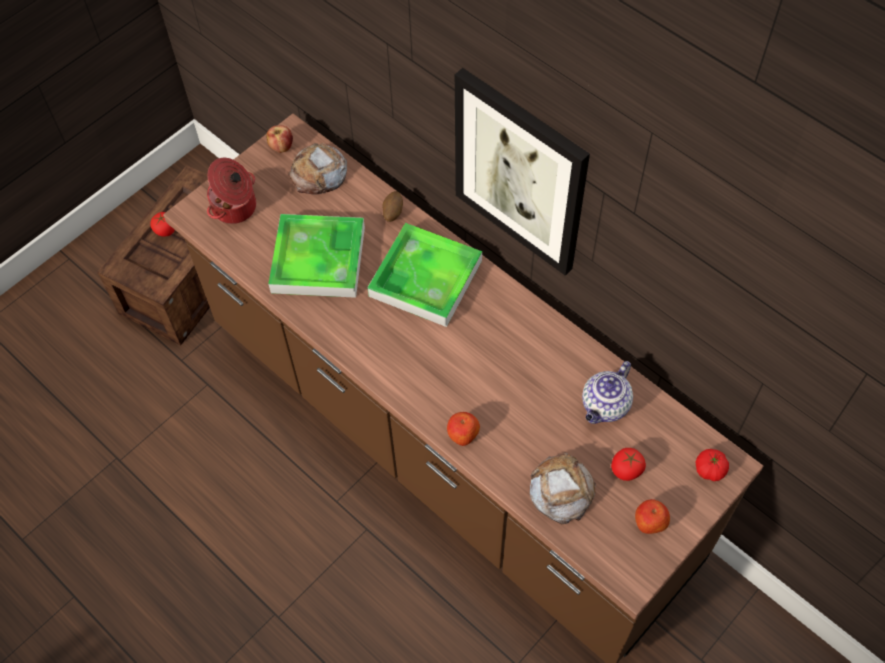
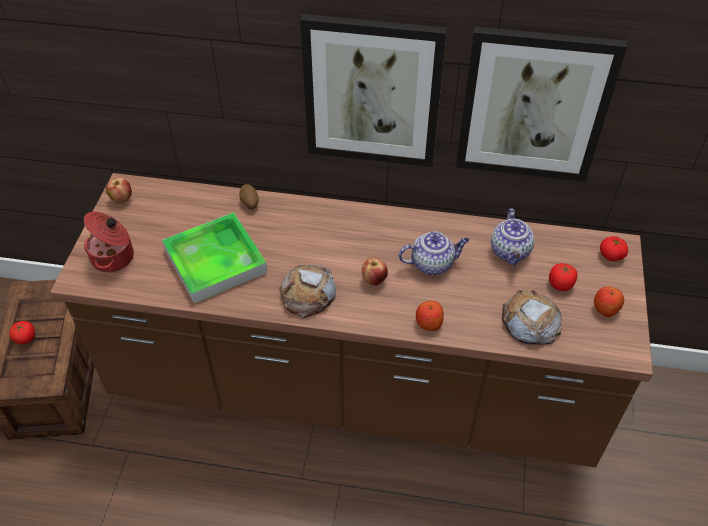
camera: 35 degrees left, 10 degrees down
(319, 173) = (168, 203): bread -> bread (308, 294)
(425, 278) = (311, 234): tray -> none
(446, 360) = (374, 280): none -> apple
(516, 375) = (432, 263): none -> teapot
(668, 274) = (533, 106): none -> picture

